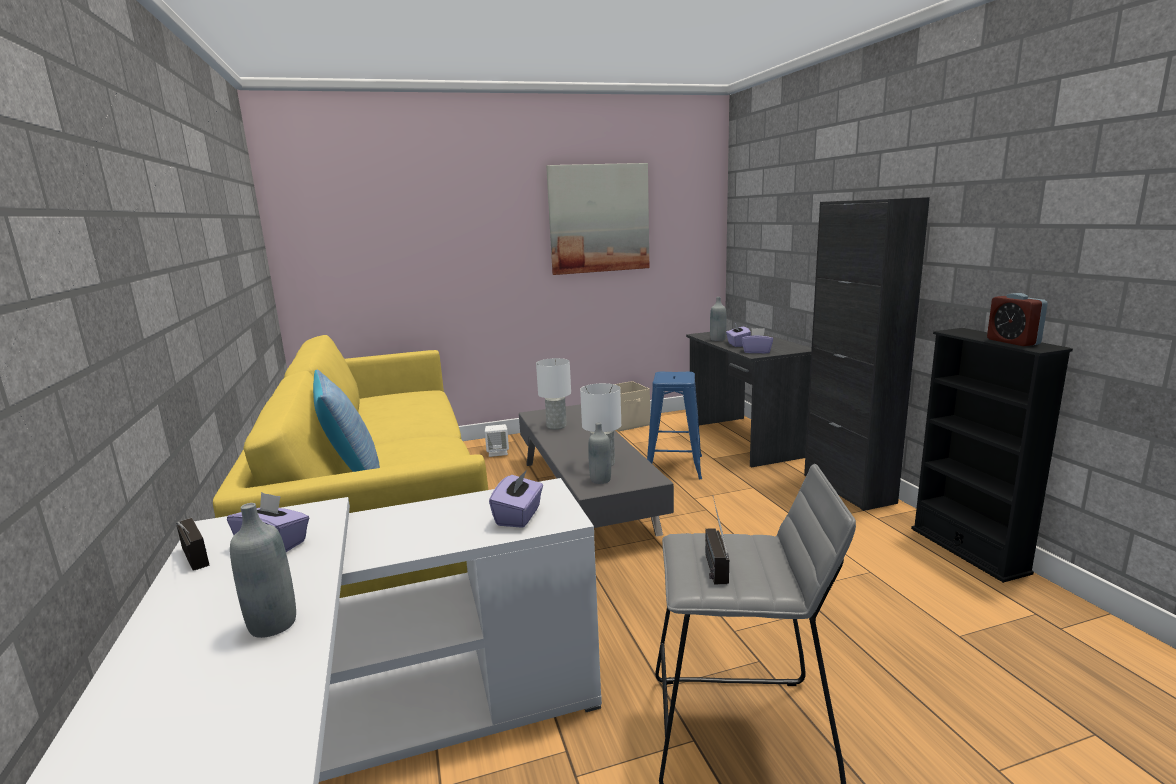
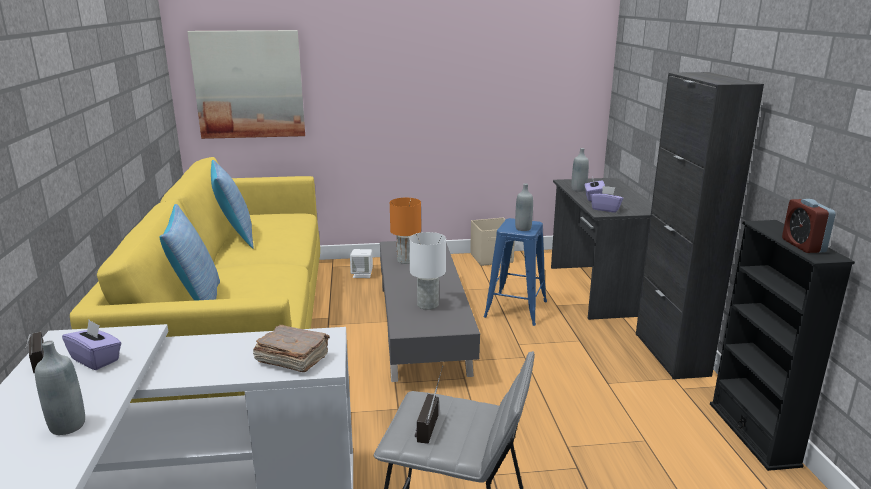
camera: 10 degrees right, 5 degrees up
(367, 417) = (235, 237): none -> pillow
(519, 516) = (292, 359): purple tissue box -> brown book
(557, 426) = (406, 260): white table lamp -> orange table lamp
(599, 218) = (478, 59): picture -> picture (249, 84)
(600, 480) = (417, 321): grey bottle -> grey bottle (523, 228)

